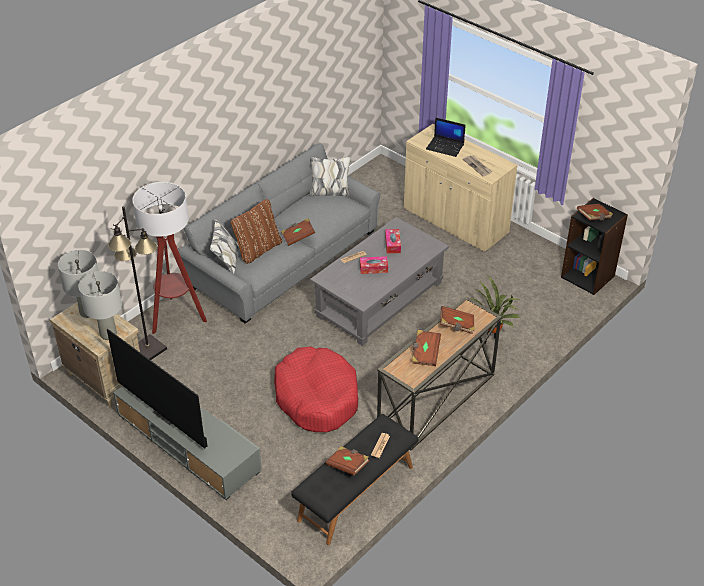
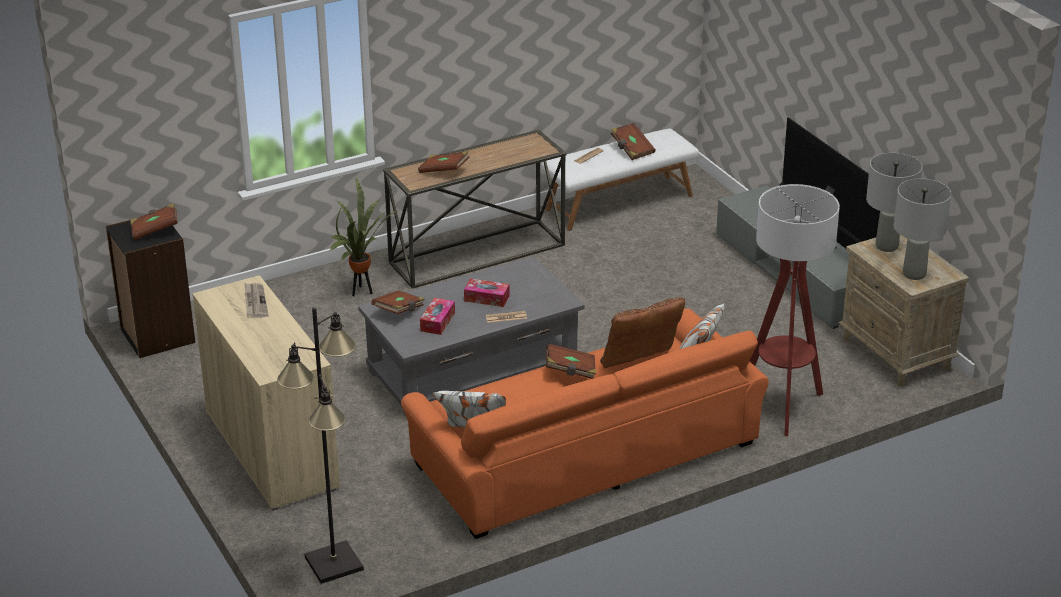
camera: 160 degrees left, 10 degrees down
(147, 349) = (832, 376): black floor lamp -> black floor lamp (335, 564)
(284, 258) = (584, 454): grey sofa -> orange sofa
(317, 397) = (621, 283): red dog bed -> none
(356, 494) = (619, 202): black bench -> white bench
(425, 353) = (502, 154): brown book -> brown book (399, 311)
(445, 146) = (275, 341): laptop -> none

